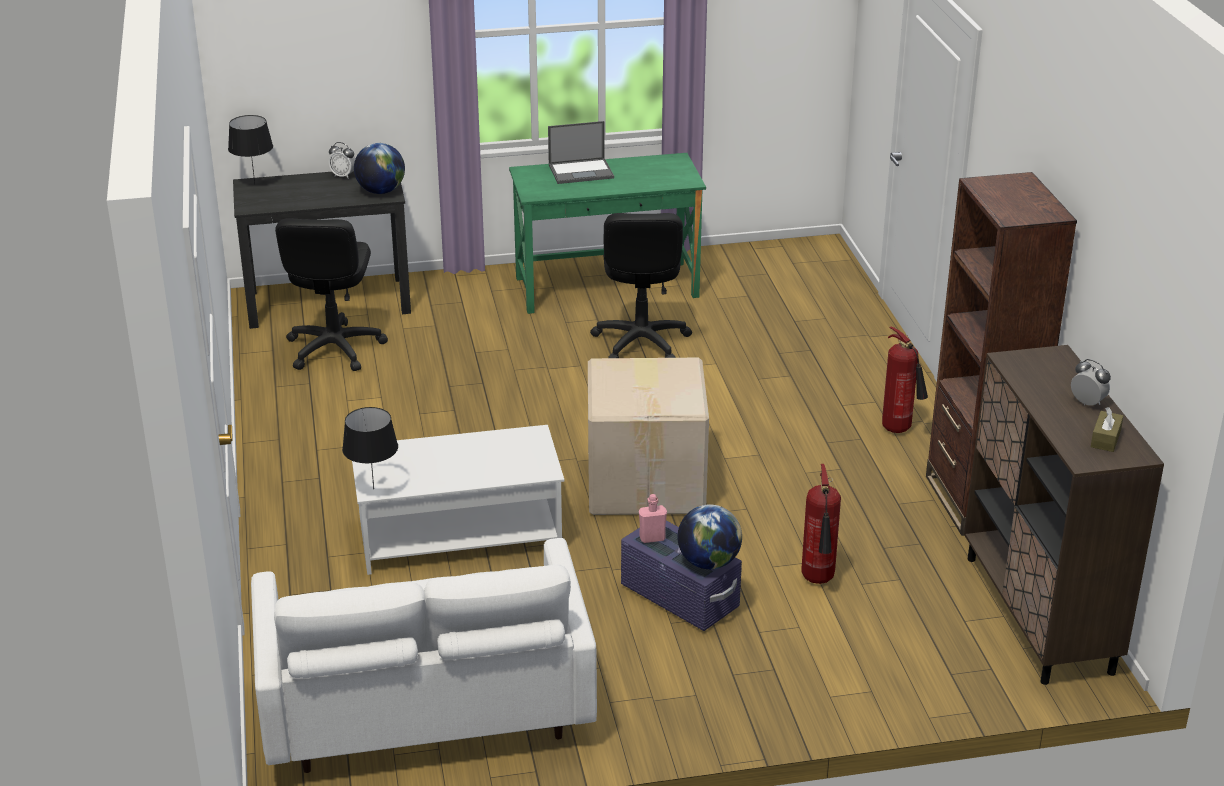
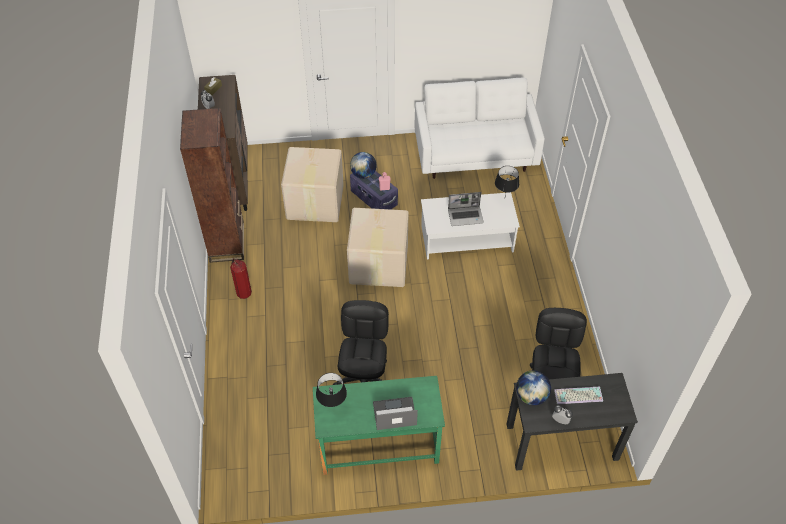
camera: 175 degrees left, 20 degrees up
(254, 184) = (620, 413): black table lamp -> black table lamp (333, 407)
(311, 194) = (578, 396): none -> keyboard
(464, 454) = (466, 216): none -> laptop
(818, 581) = (314, 203): fire extinguisher -> cardboard box

